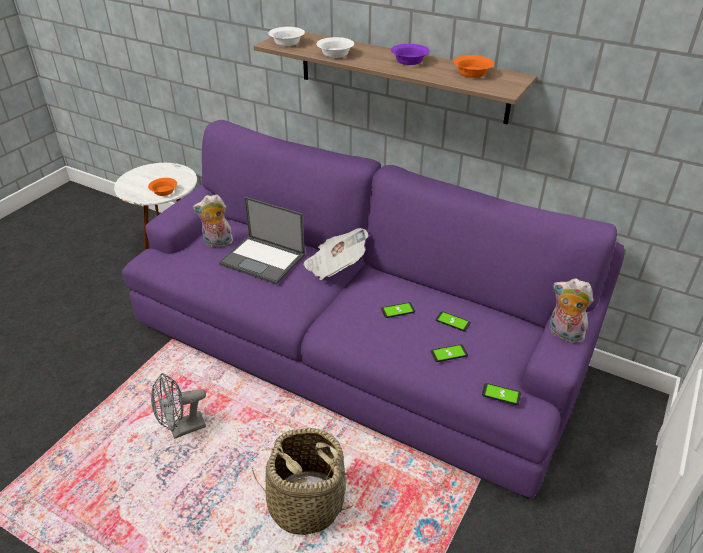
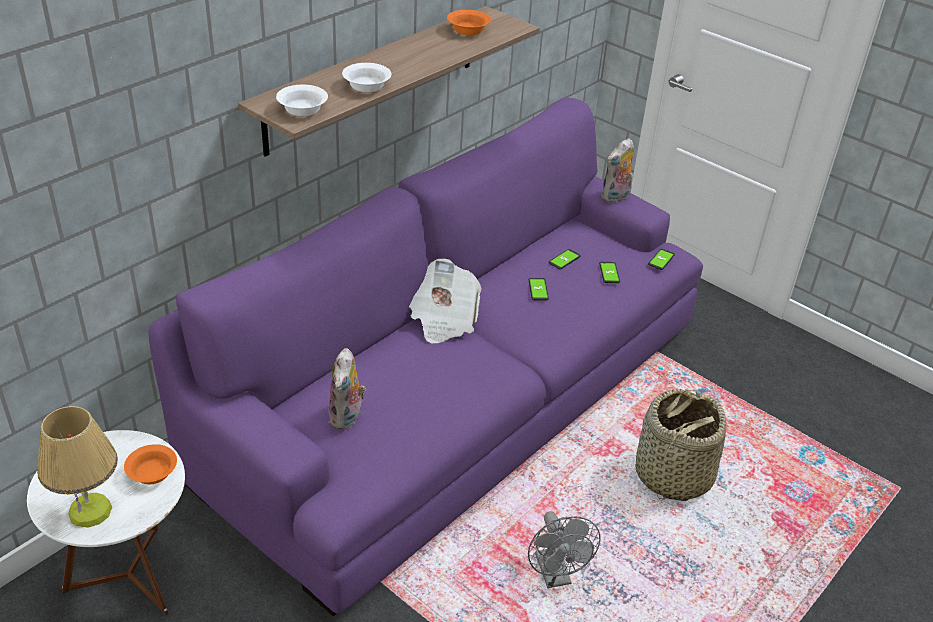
camera: 80 degrees left, 0 degrees up
(136, 182) = (90, 510): none -> table lamp
(264, 260) = (406, 376): laptop -> none
(410, 61) = (415, 51): purple bowl -> none

